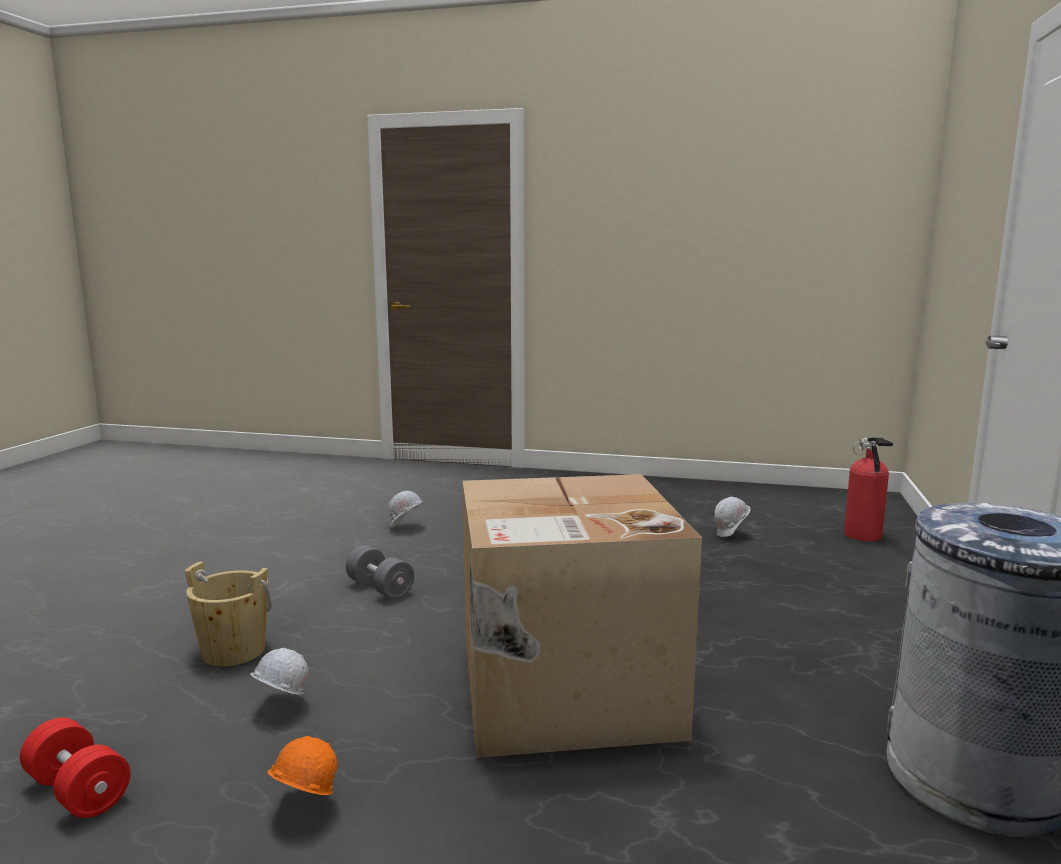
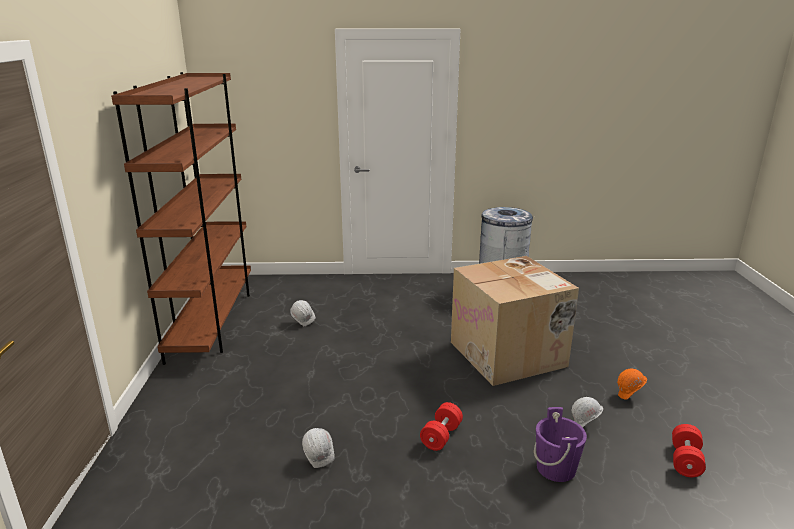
camera: 105 degrees left, 10 degrees up
(234, 651) = (556, 468): beige bucket -> purple bucket
(380, 588) = (441, 436): grey dumbbell -> red dumbbell
(735, 492) = (212, 321): none -> brown bookcase
(863, 536) = (297, 288): fire extinguisher -> none

